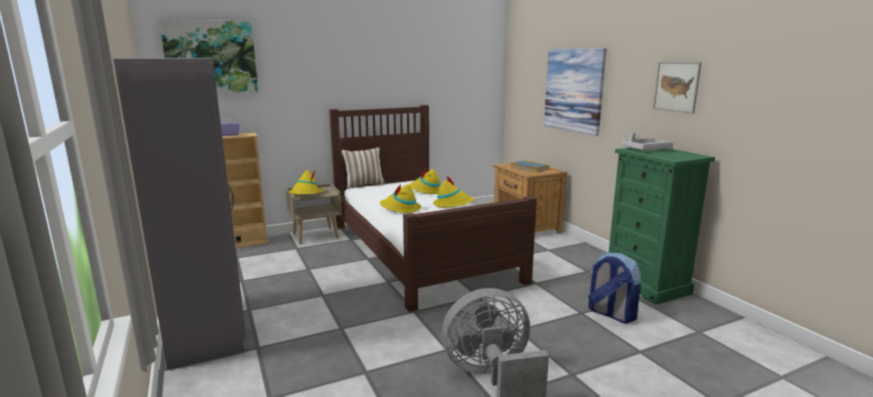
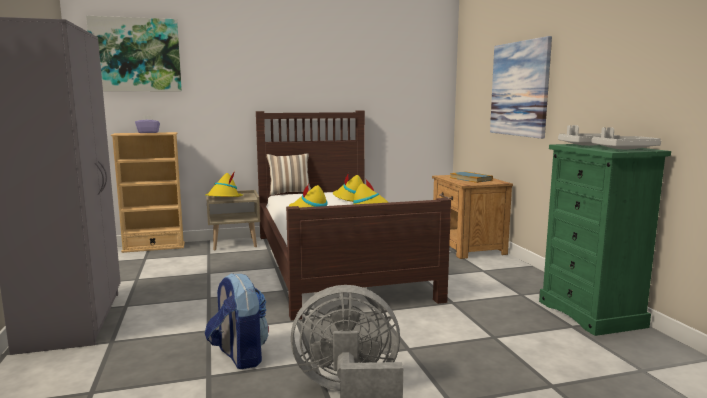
camera: 10 degrees right, 5 degrees down
(610, 314) = (531, 341): backpack -> backpack (239, 356)
(676, 86) = (626, 70): picture -> none
(679, 155) = (624, 149): none -> grey tray

